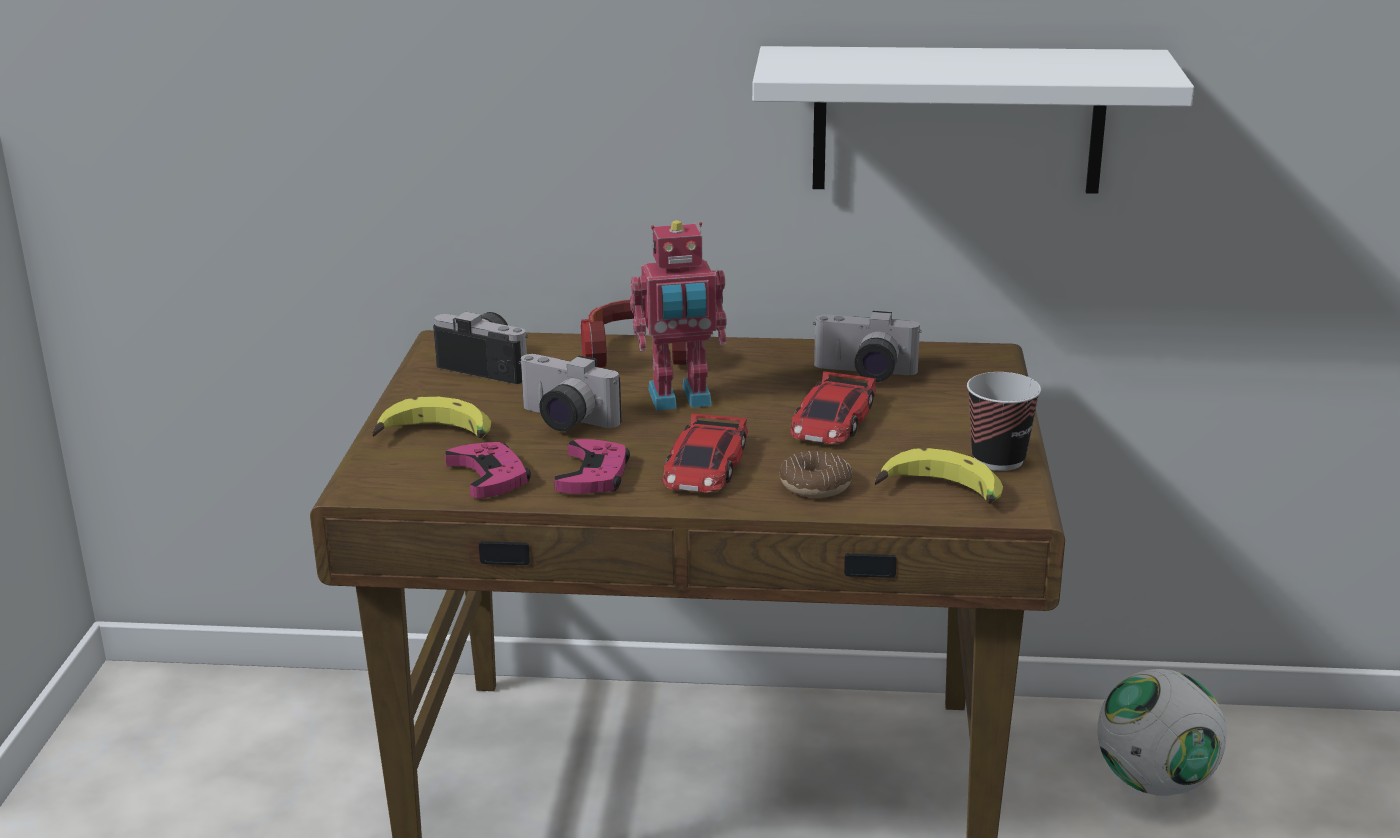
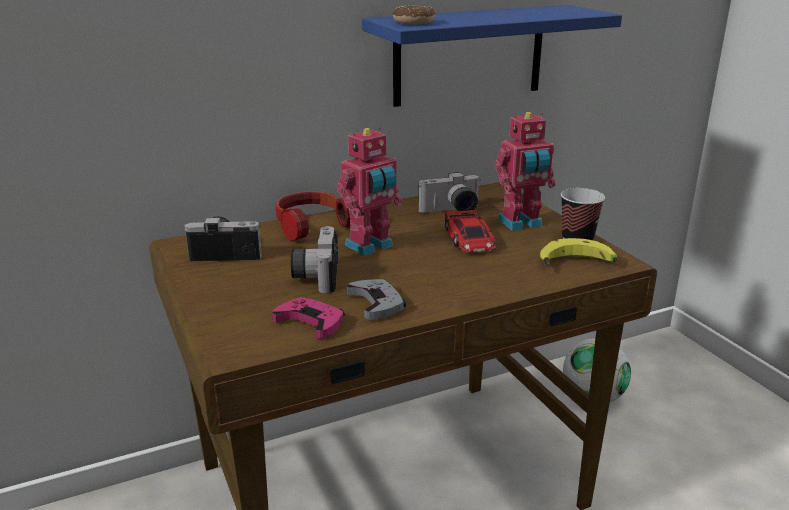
camera: 30 degrees left, 0 degrees up
(433, 438) = (242, 307): banana -> none
(562, 421) = (315, 275): camera -> camera turned 90 degrees clockwise
(593, 475) = (376, 303): pink game controller -> grey game controller
(705, 466) = (435, 281): toy car -> none
(815, 485) = (509, 276): donut -> donut (413, 22)
(944, 416) = (521, 224): none -> toy robot
(958, 120) = (469, 55): white shelf -> blue shelf

